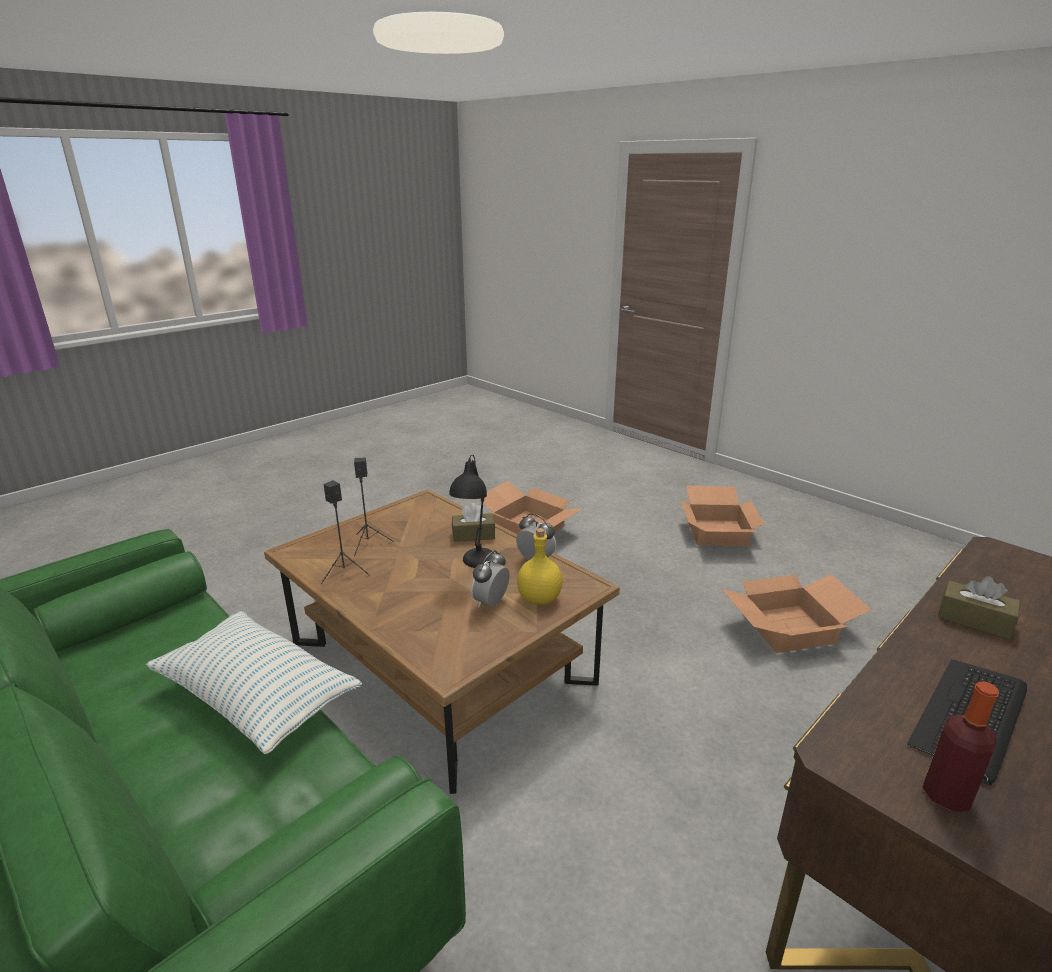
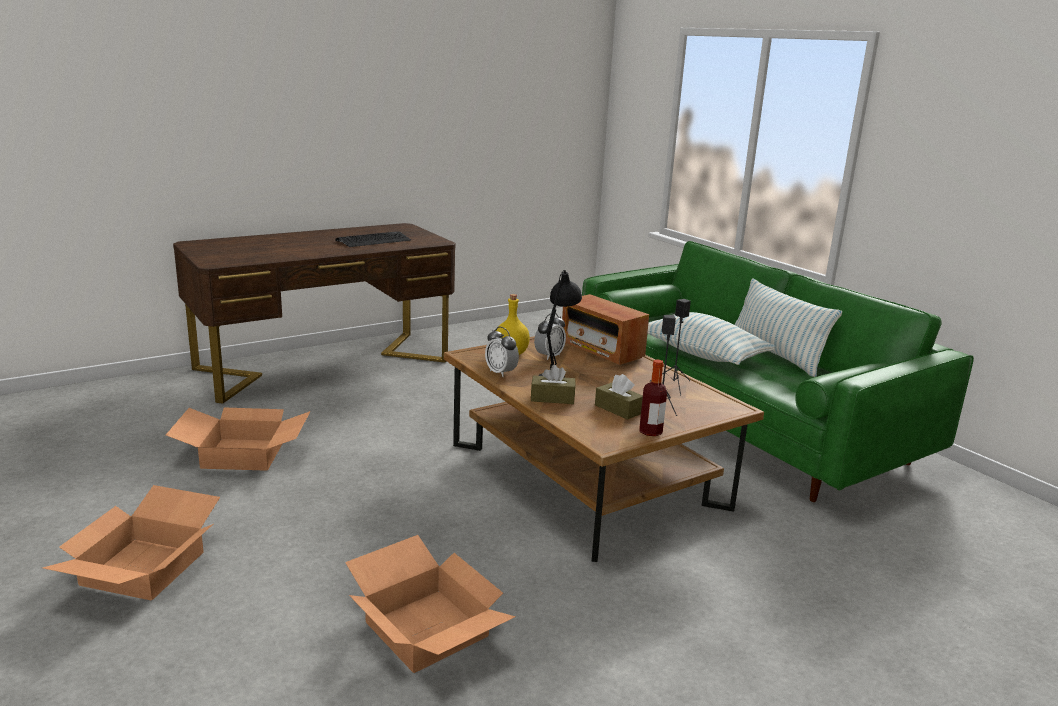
camera: 170 degrees left, 5 degrees down
(116, 730) = (775, 355): none -> pillow
(422, 628) = (601, 350): none -> radio
(946, 796) = (416, 235): bottle -> bottle (650, 432)
(974, 620) = (306, 252): brown tissue box -> brown tissue box (618, 409)

